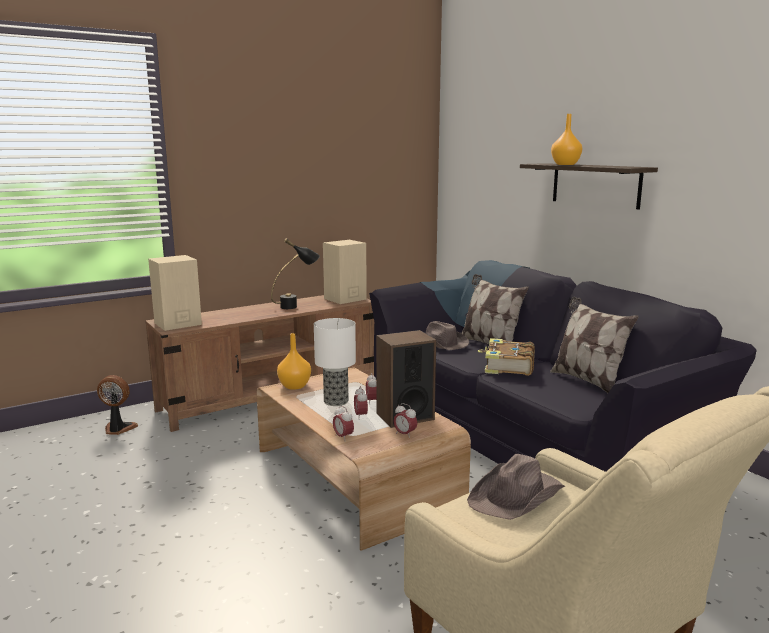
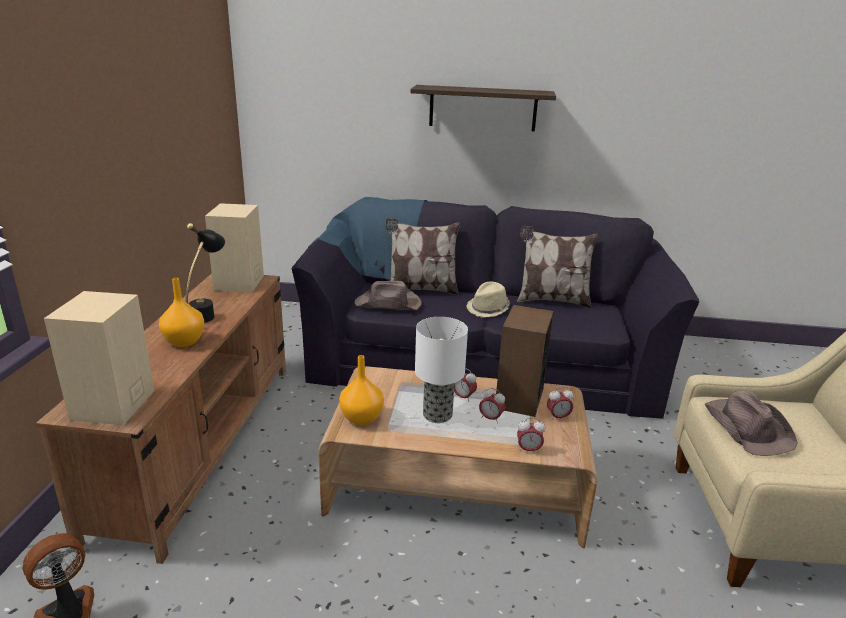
camera: 50 degrees left, 10 degrees up
(508, 367) = (488, 309): book -> beige hat
(565, 164) = (463, 89): orange vase -> orange vase (184, 342)

